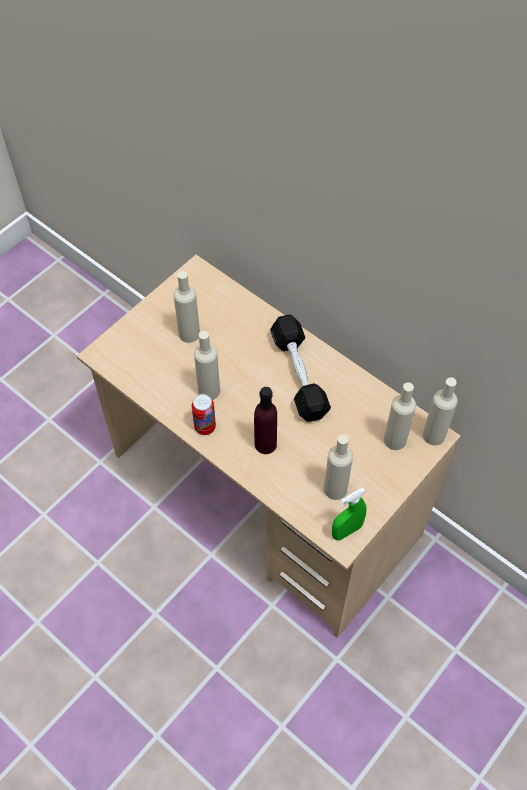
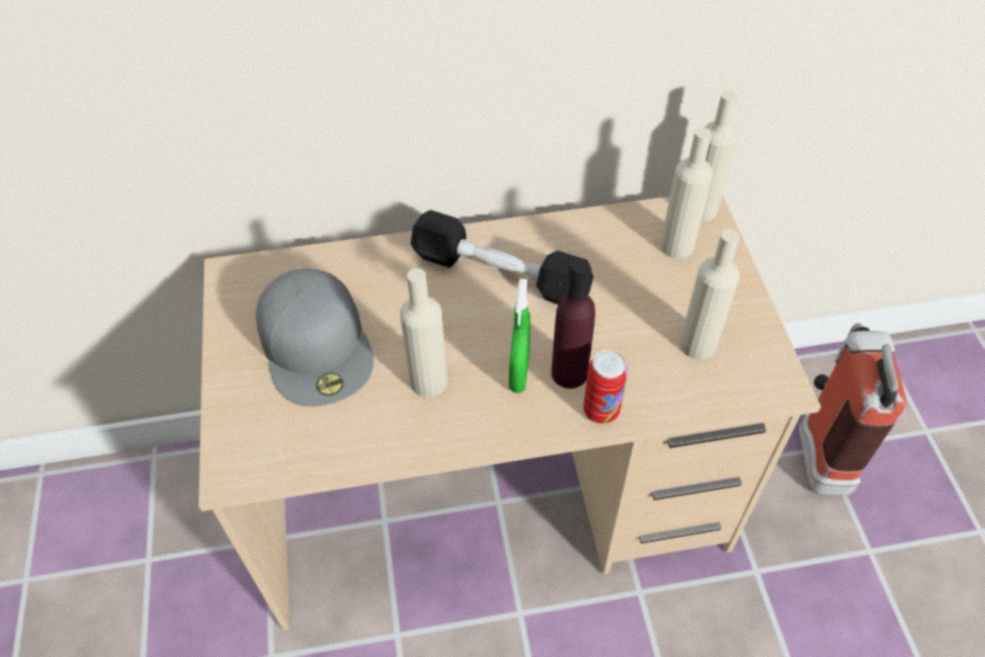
camera: 50 degrees left, 5 degrees down
(189, 334) = (317, 345): beige bottle -> grey cap
(205, 427) = (481, 423): can -> can (601, 410)
(346, 531) = (767, 371): green spray bottle -> green spray bottle (519, 374)
(455, 647) = (820, 446): none -> fire extinguisher

